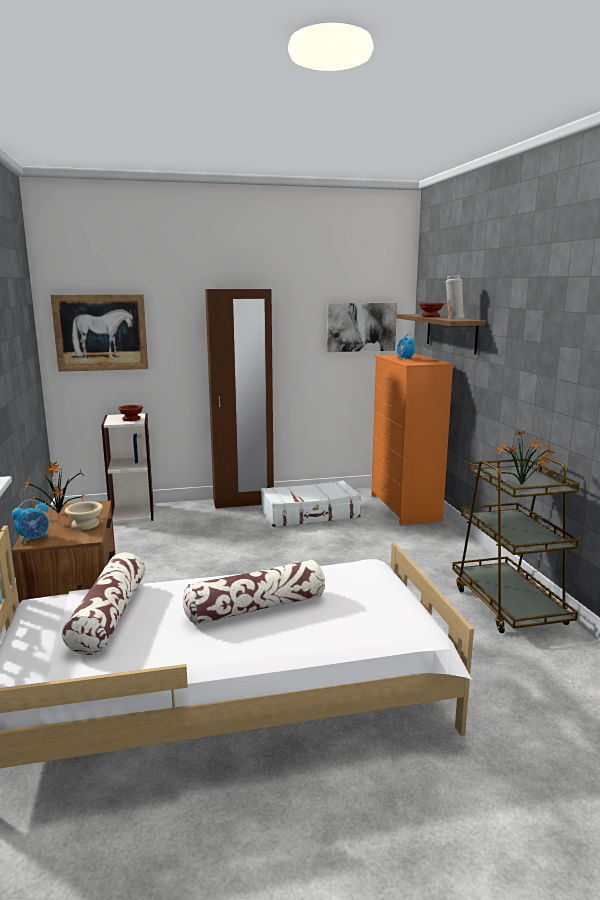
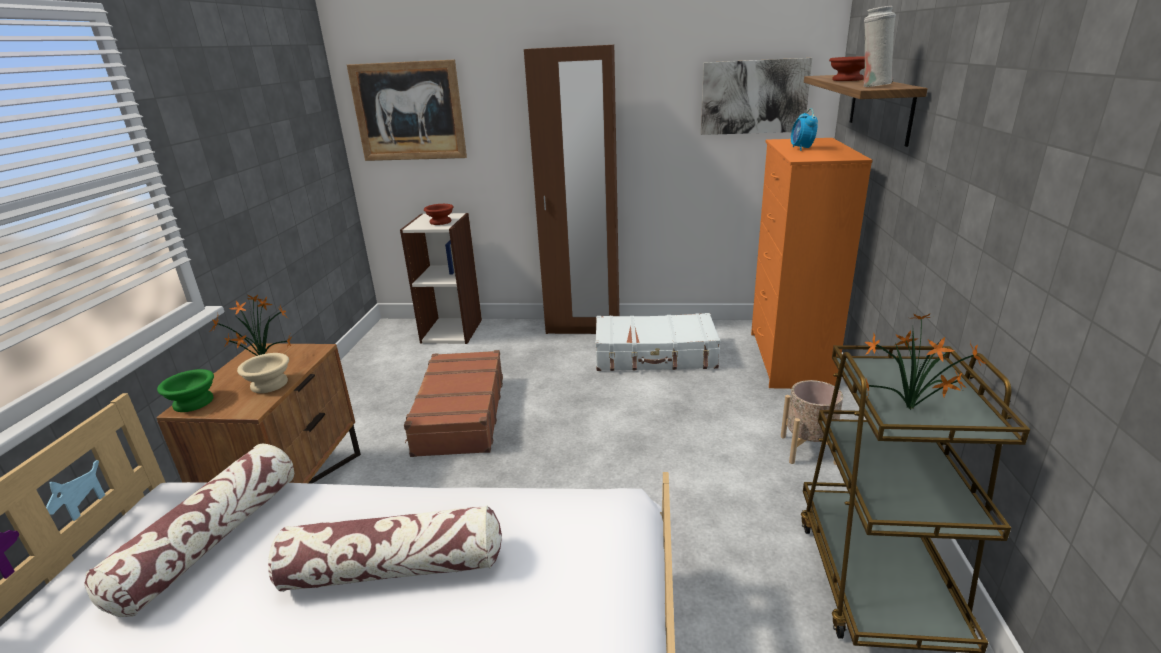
camera: 20 degrees right, 10 degrees up
(34, 539) = (195, 402): alarm clock -> green bowl
(182, 564) = (459, 414): none -> brown suitcase
(441, 553) = (808, 449): none -> beige planter

